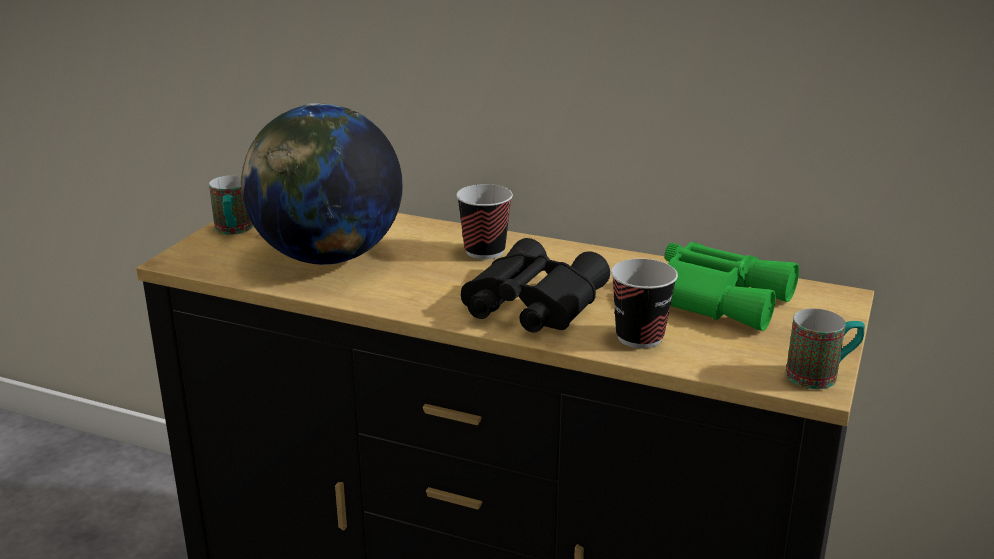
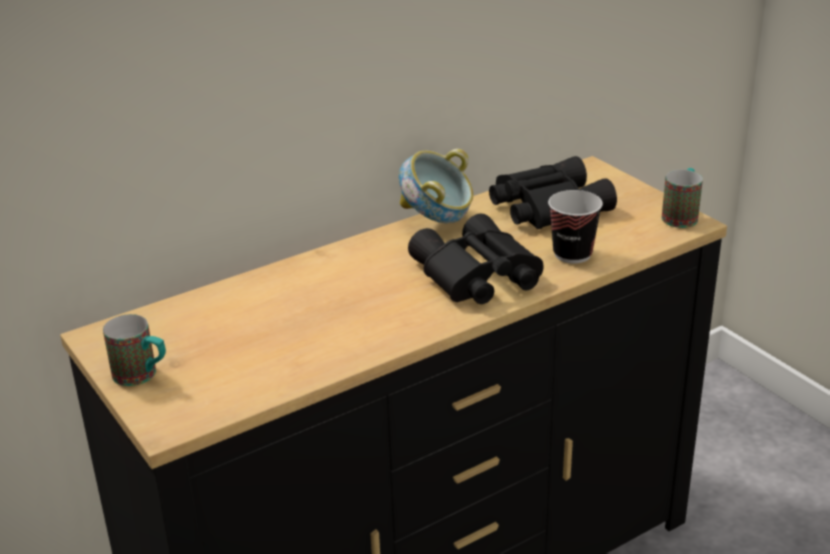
camera: 55 degrees left, 5 degrees up
(327, 258) = (276, 340): globe -> none
(484, 251) = (361, 264): cup -> none
(606, 258) = (437, 221): none -> bowl
(717, 297) = (546, 206): green binoculars -> black binoculars

